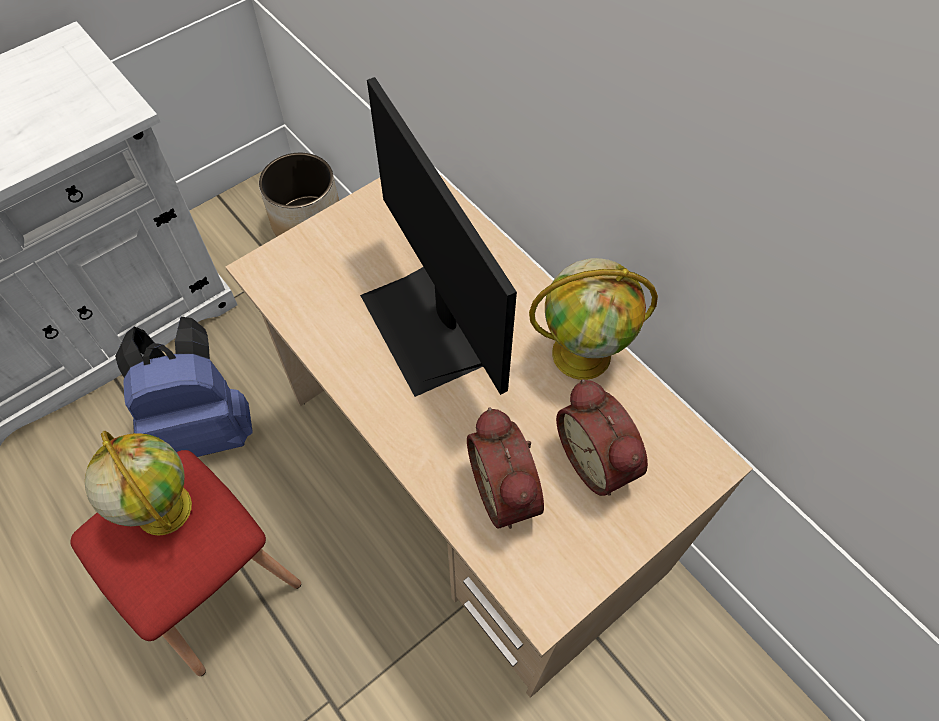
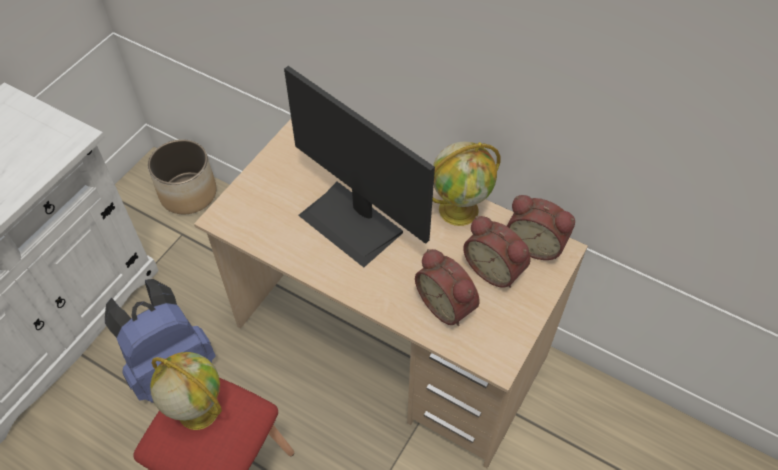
camera: 20 degrees left, 5 degrees down
(674, 440) = (536, 243): none -> alarm clock

